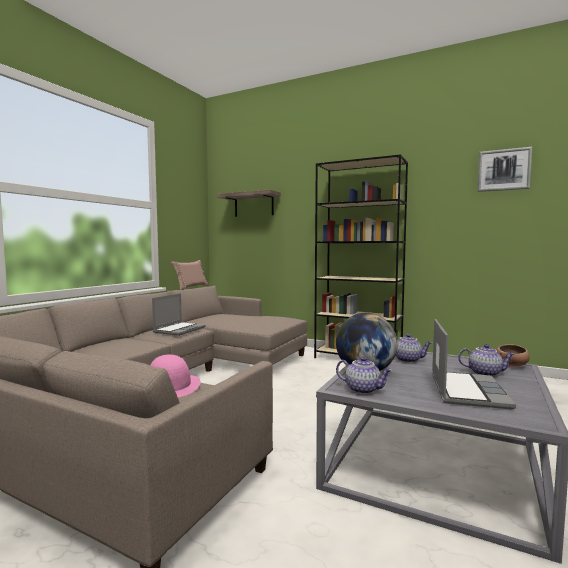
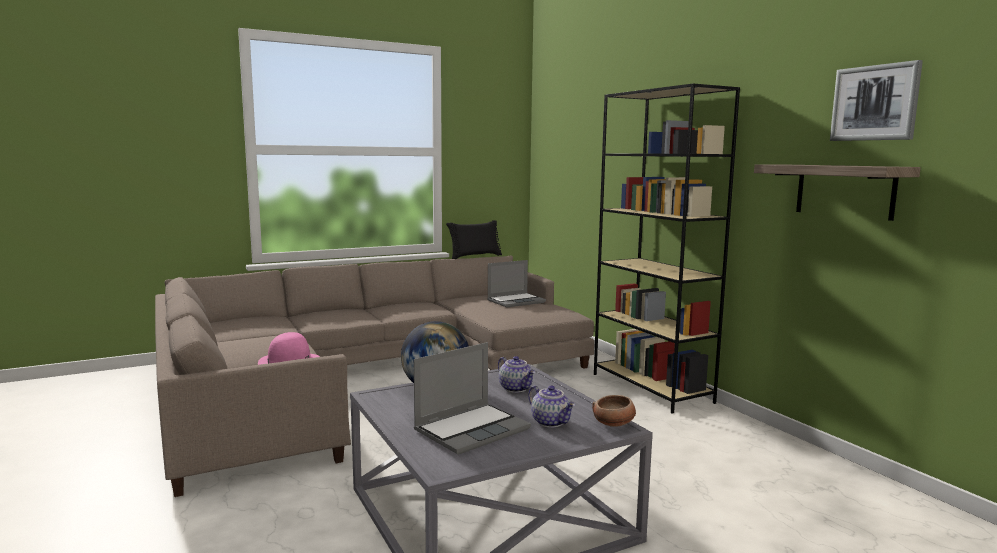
camera: 35 degrees right, 5 degrees up
(179, 330) = (416, 308): laptop -> laptop (516, 301)
(191, 288) = (474, 256): beige pillow -> black pillow
(254, 205) = (571, 145): shelf -> shelf (844, 190)
(363, 389) = (386, 401): teapot -> none

